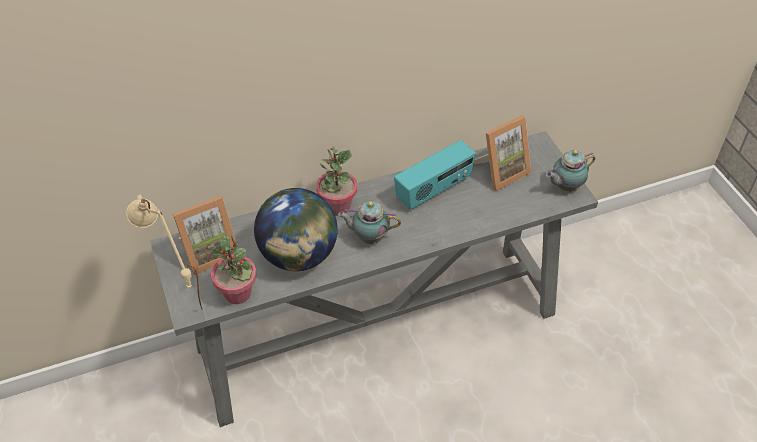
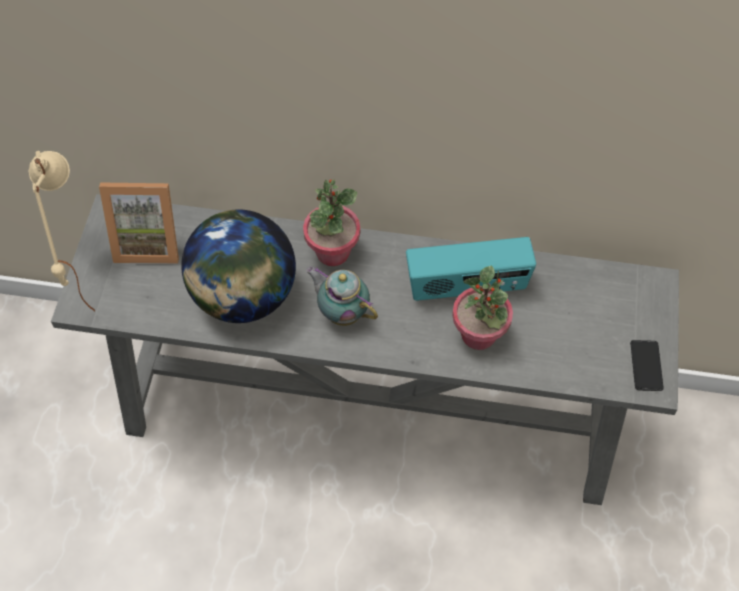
camera: 30 degrees right, 10 degrees up
(238, 293) = (145, 310): potted plant -> potted plant (479, 335)
(501, 171) = (574, 302): picture frame -> none
(565, 187) = (646, 366): teapot -> phone

